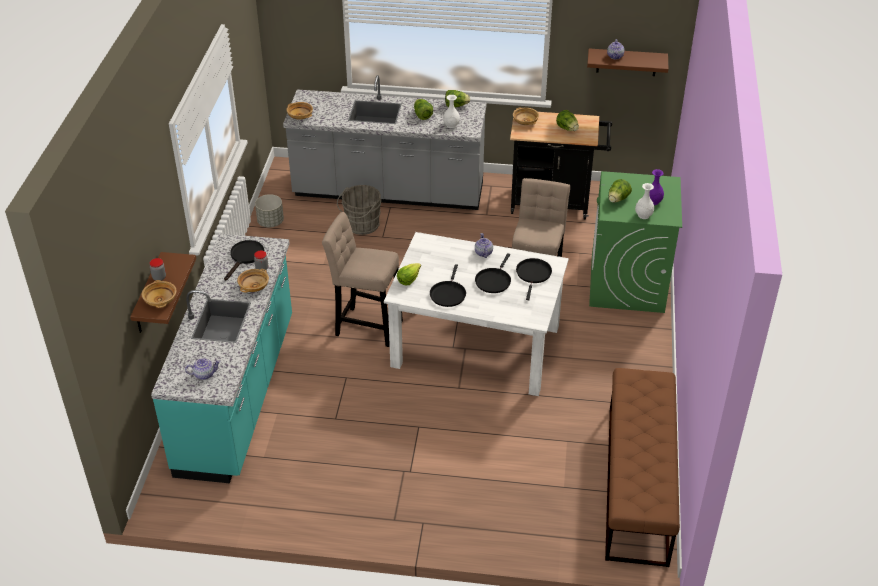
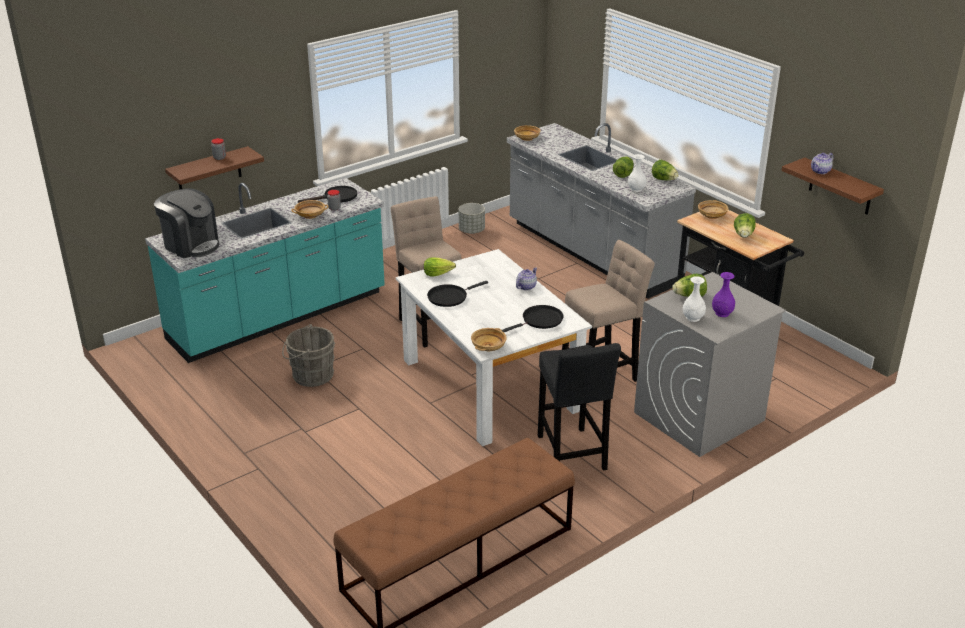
camera: 45 degrees right, 10 degrees down
(160, 300) = (196, 169): beige bowl -> beige bowl (488, 347)
(204, 374) = (191, 245): teapot -> coffee machine
(361, 226) = (533, 264): grey bucket -> grey bucket (310, 375)
(493, 281) = (500, 307): black frying pan -> none
(598, 363) = (571, 456): none -> black stool
(627, 284) = (698, 417): green washing machine -> grey washing machine

